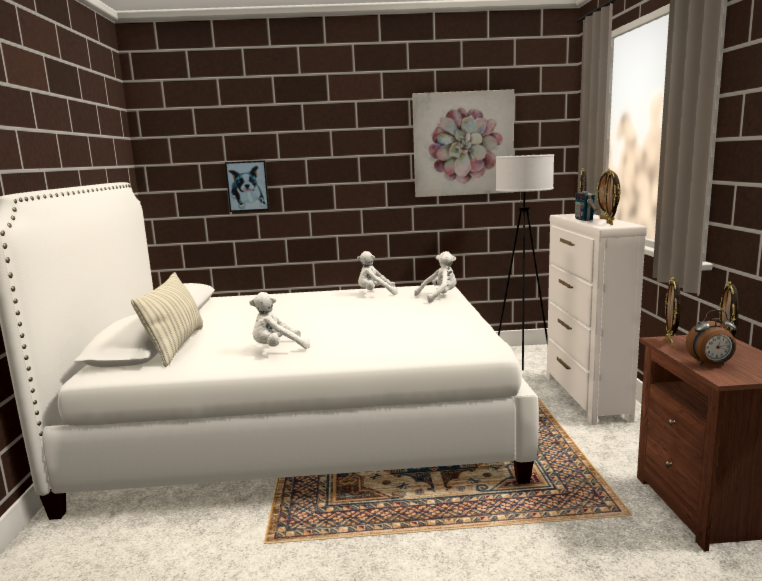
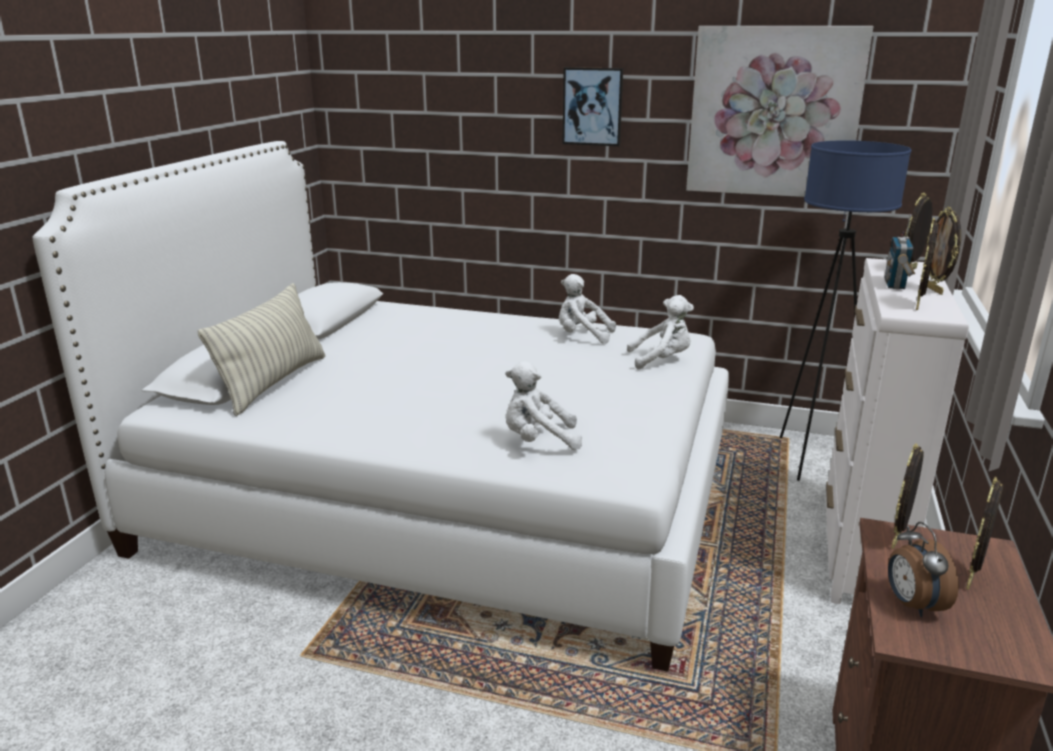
camera: 20 degrees right, 10 degrees up
(247, 186) = (451, 149): picture -> picture (592, 106)
(278, 349) = (375, 416): white plush toy -> white plush toy (538, 441)
(522, 358) = (812, 459): white floor lamp -> blue floor lamp
(711, 364) = (912, 605): alarm clock -> alarm clock turned 60 degrees clockwise

